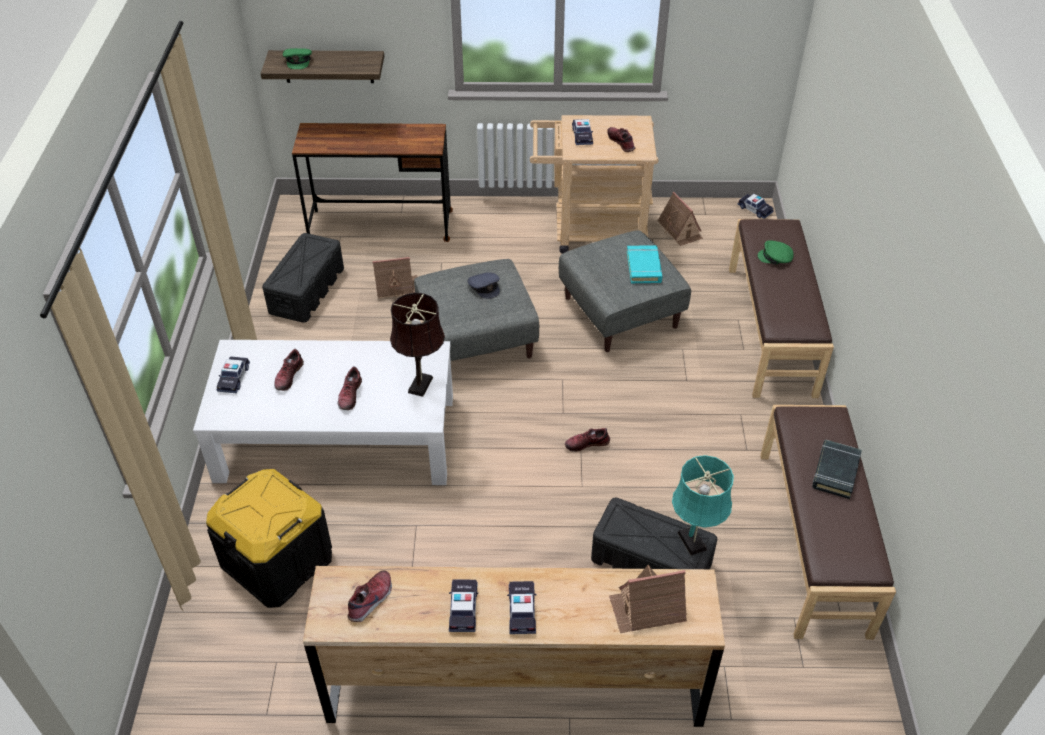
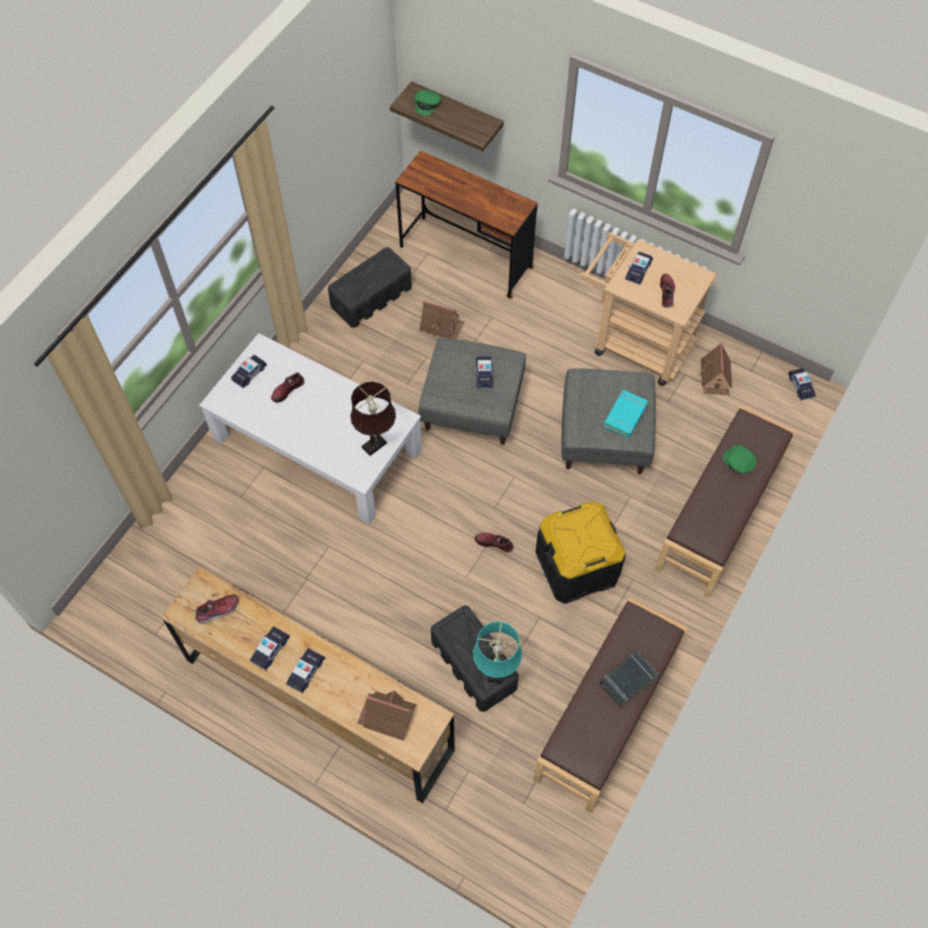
camera: 30 degrees right, 15 degrees up
(278, 562) = (221, 526): black storage box -> black storage box (576, 567)
(349, 394) = (319, 428): shoe -> none
(485, 287) = (484, 374): grey cap -> toy car

